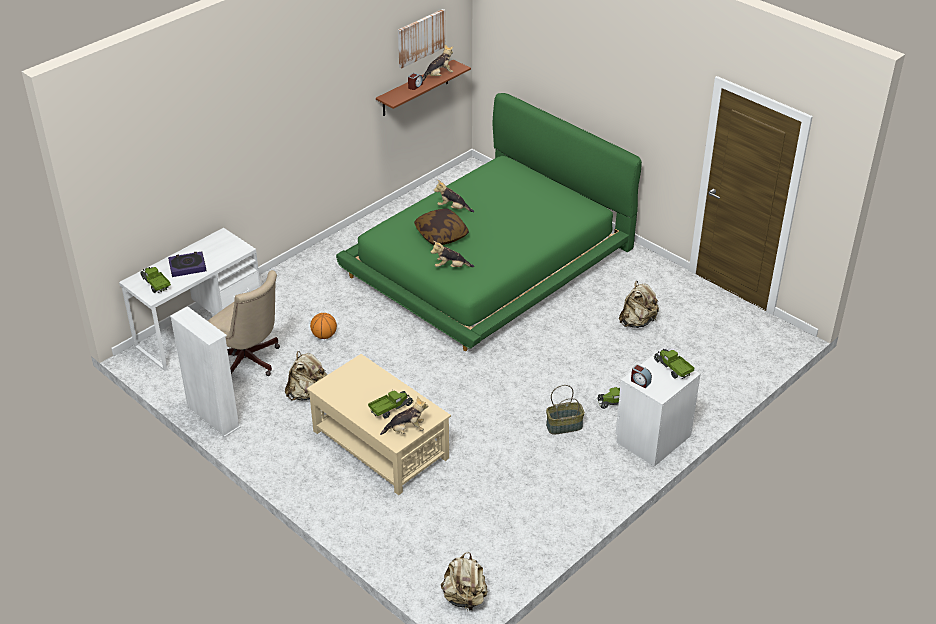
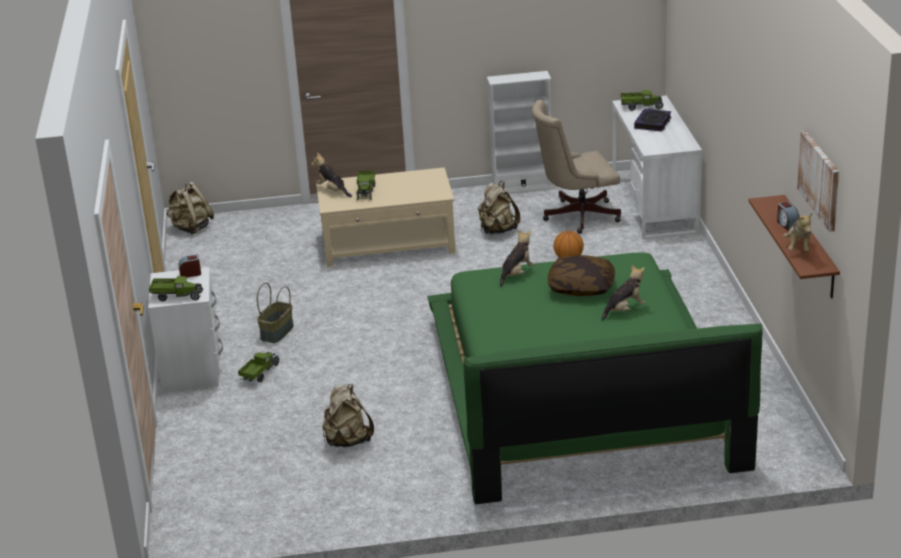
camera: 130 degrees right, 10 degrees down
(406, 430) = (332, 190): plush toy -> plush toy turned 105 degrees clockwise

